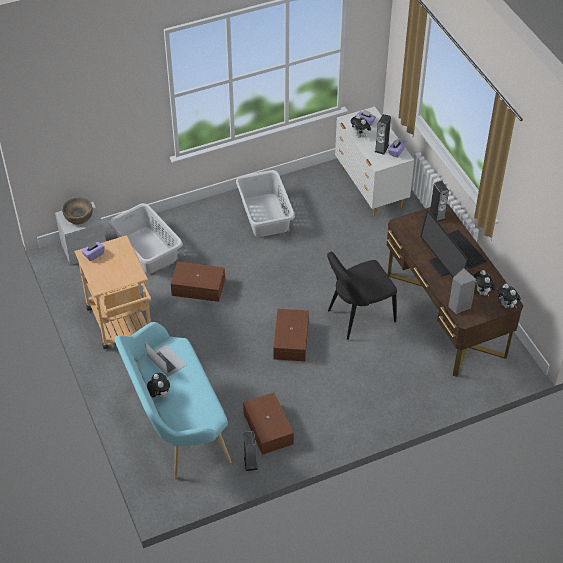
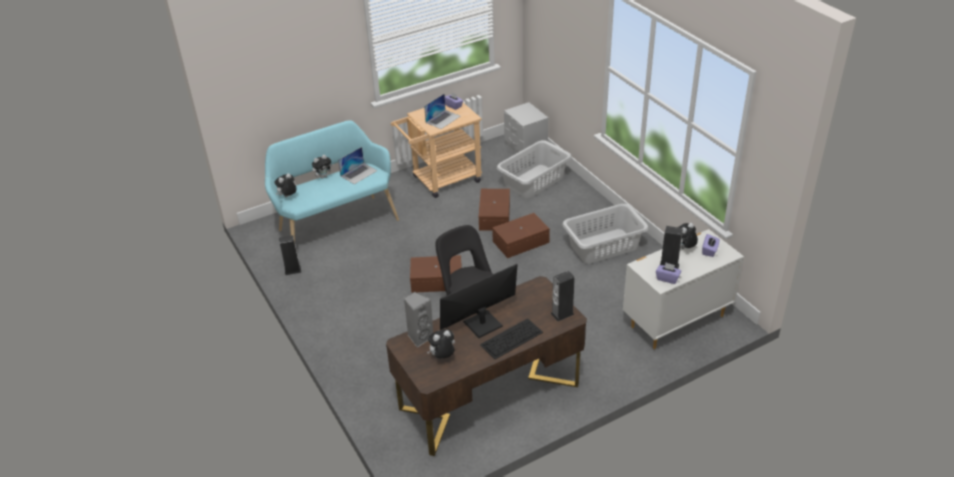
camera: 85 degrees right, 10 degrees down
(78, 216) = (526, 113): brown bowl -> none
(119, 265) = (443, 119): none -> laptop
(267, 429) = (329, 276): brown storage box -> brown storage box (520, 241)
(506, 305) = (424, 378): plush toy -> plush toy (288, 197)

